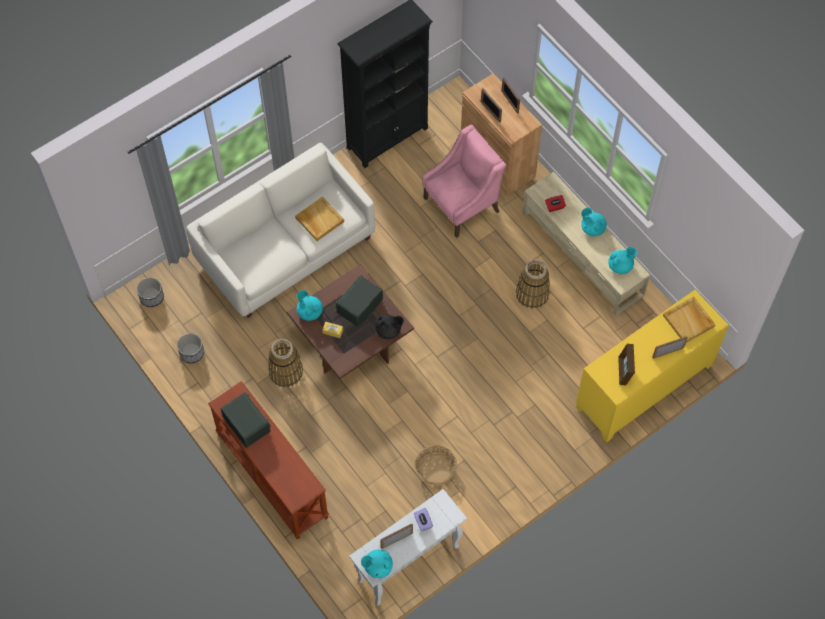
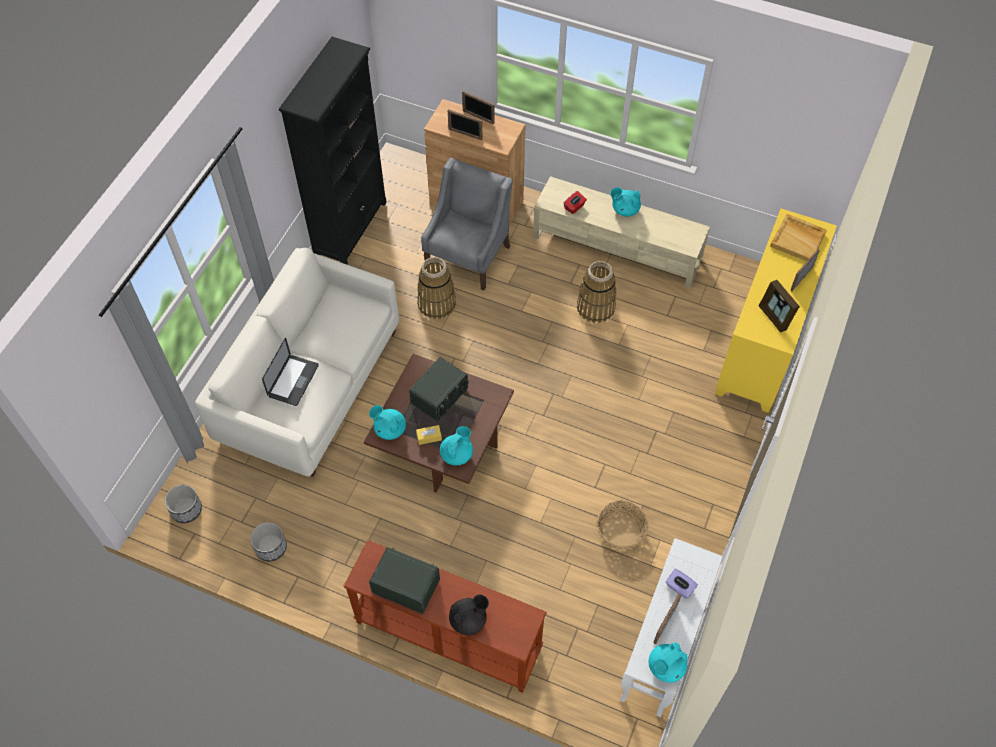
camera: 30 degrees left, 5 degrees down
(263, 243) = (293, 381): none -> laptop
(285, 371) = (391, 513): basket -> basket (436, 303)
(319, 220) = (341, 328): beige tray -> none
(359, 306) = (440, 396): radio -> radio turned 150 degrees counterclockwise
(388, 330) = (489, 406): black teapot -> black teapot (468, 620)
(462, 204) = (468, 256): pink armchair -> grey armchair
(620, 266) = (676, 231): turquoise teapot -> turquoise teapot (457, 454)

